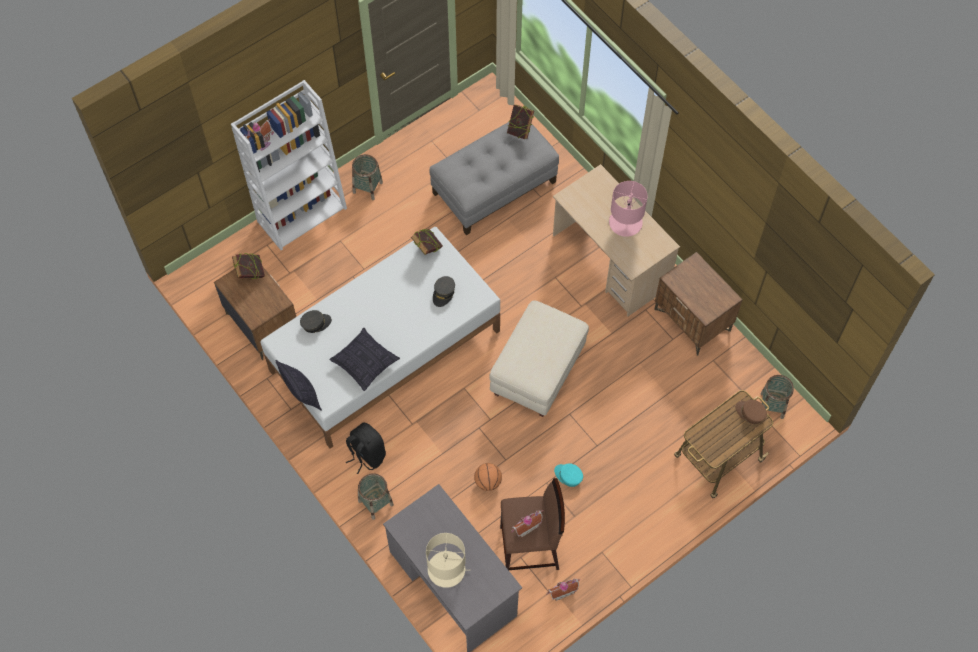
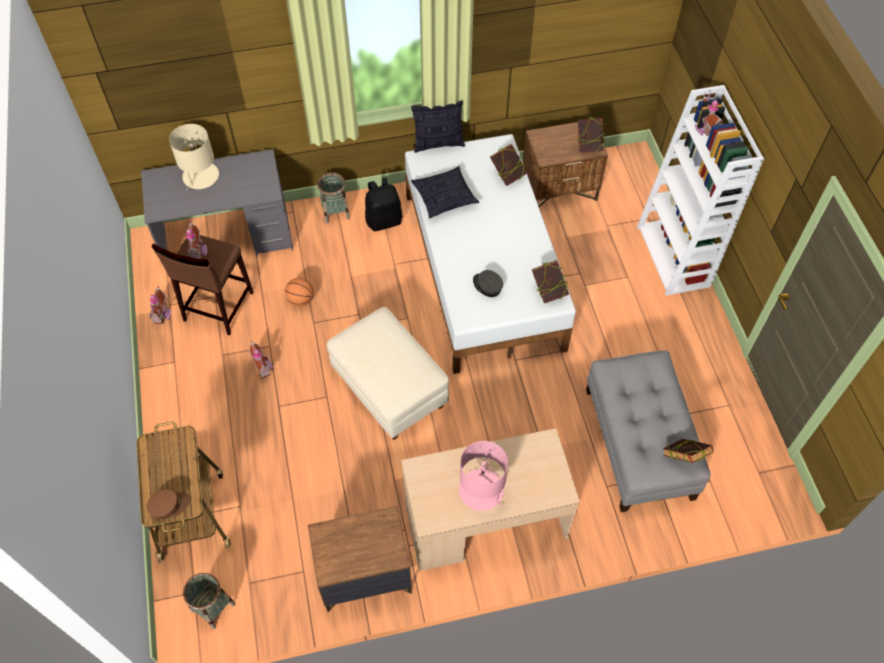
camera: 115 degrees right, 5 degrees down
(315, 323) = (507, 176): grey cap -> book
(367, 187) = (686, 322): basket -> none
(568, 476) = (264, 367): turquoise cap -> toy house

